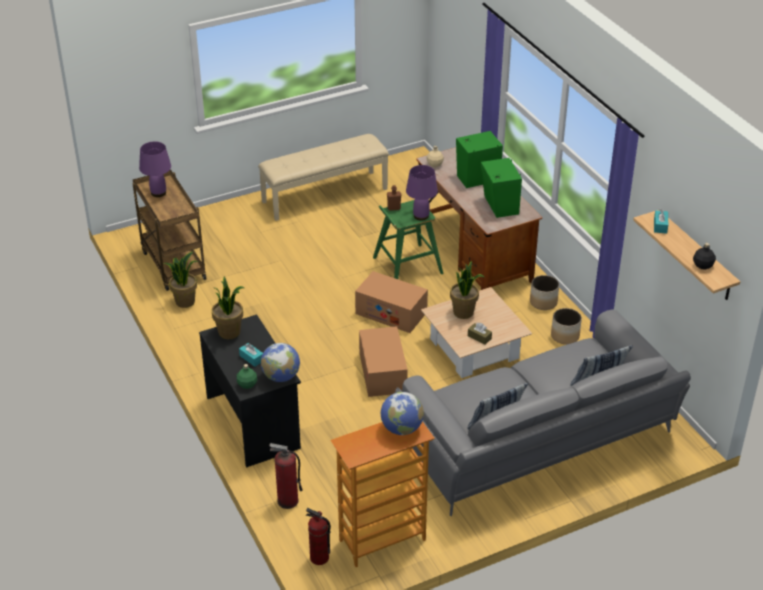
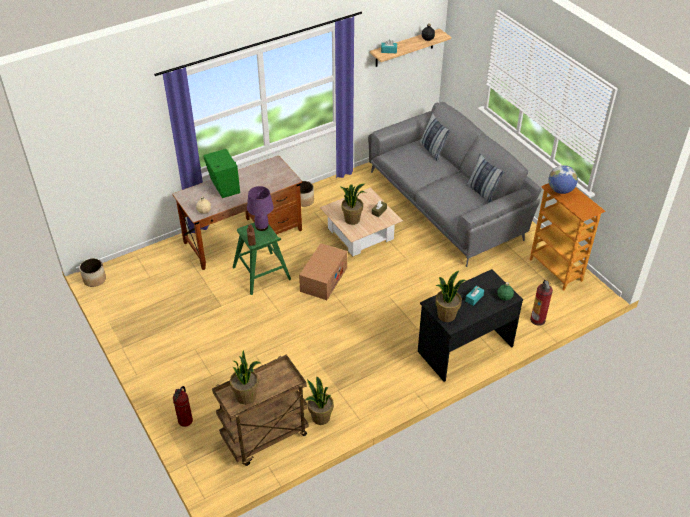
camera: 95 degrees left, 5 degrees up
(159, 193) = (246, 396): purple table lamp -> potted plant
(281, 377) = (490, 279): globe -> none
(319, 558) = (582, 299): fire extinguisher -> fire extinguisher (185, 421)
(325, 195) = (153, 334): beige bench -> none
(382, 372) = (394, 280): cardboard box -> none
(499, 206) = (264, 175): green speaker -> none
(565, 336) = (340, 191): planter -> planter (95, 279)

